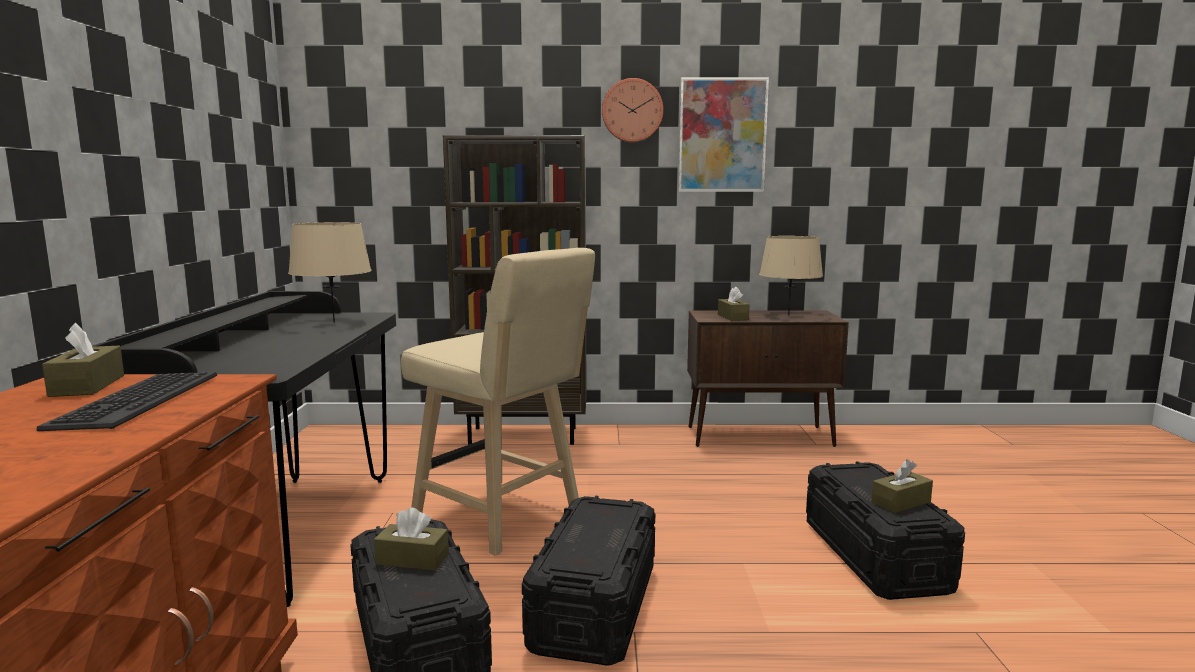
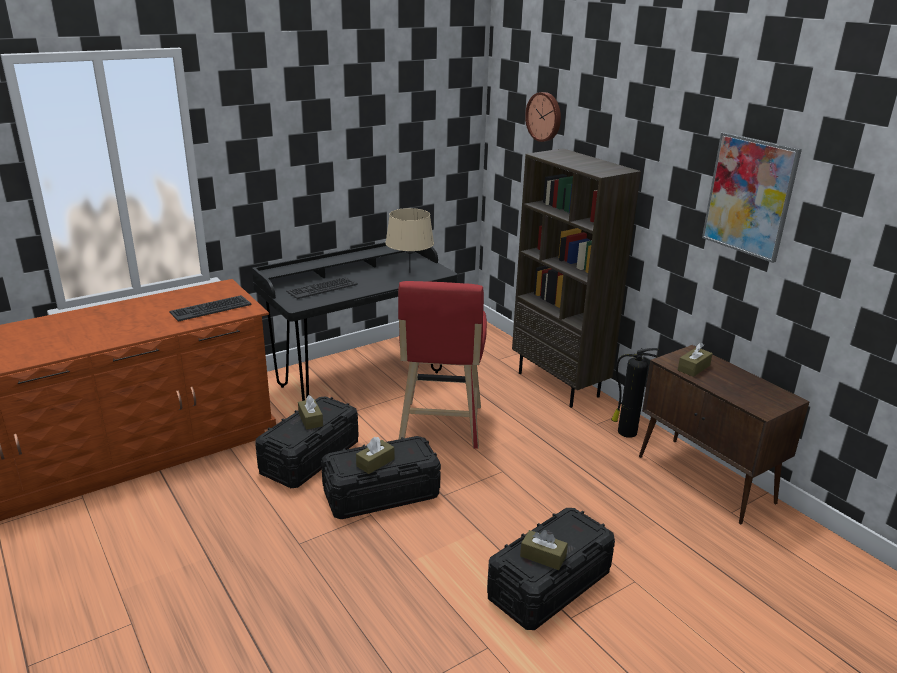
camera: 55 degrees right, 15 degrees up
(87, 385) = (221, 292): brown tissue box -> brown tissue box (375, 462)
(251, 356) = (322, 288): none -> keyboard
(503, 518) = (440, 428): beige stool -> red stool
(632, 110) = (681, 153): wall clock -> wall clock (544, 116)
(650, 438) = (625, 432): none -> fire extinguisher
(788, 315) = (747, 389): beige table lamp -> none

